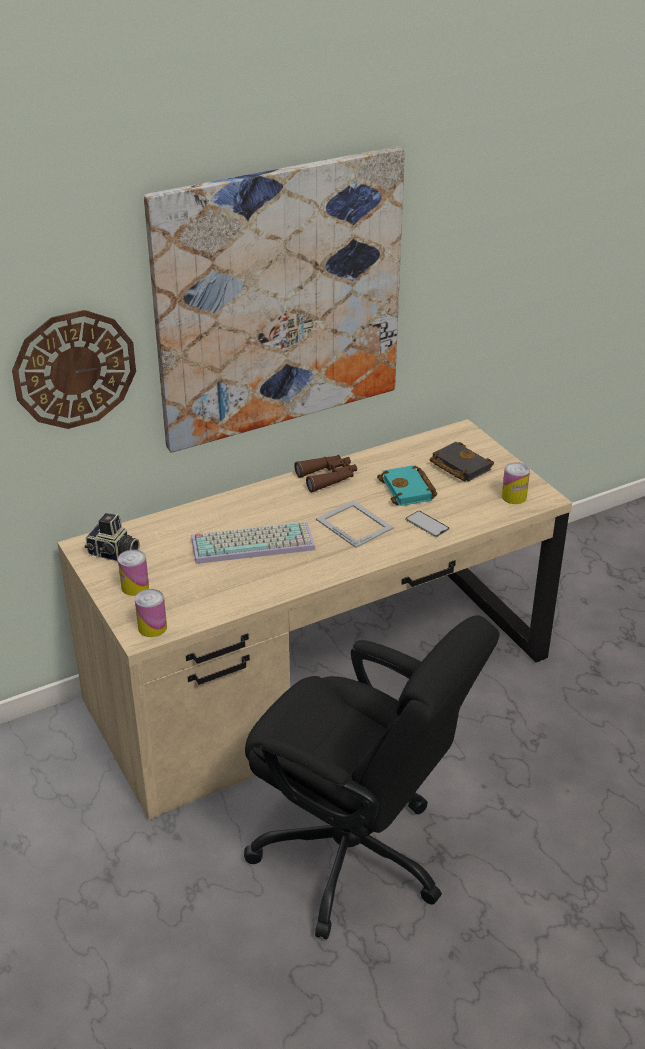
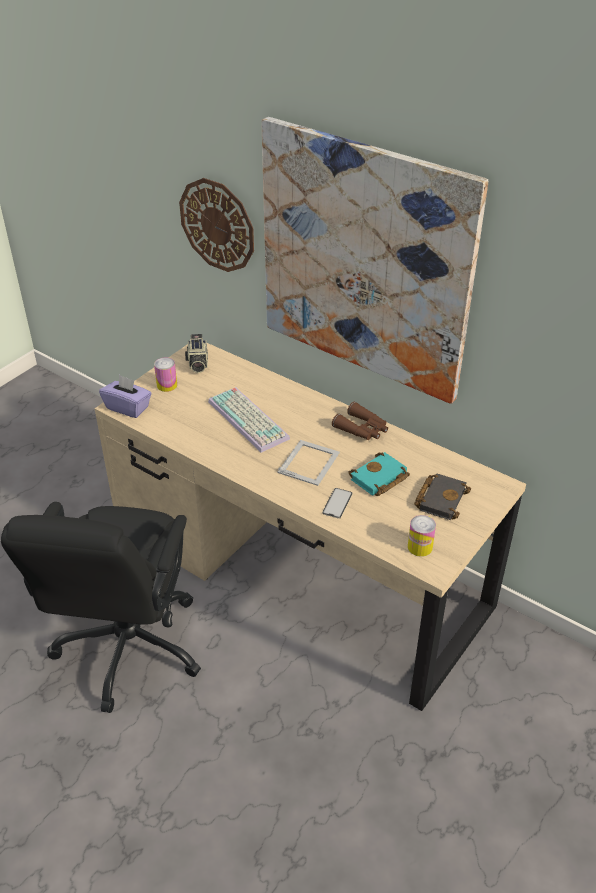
camera: 65 degrees right, 5 degrees up
(152, 627) = (128, 407): can -> purple tissue box

